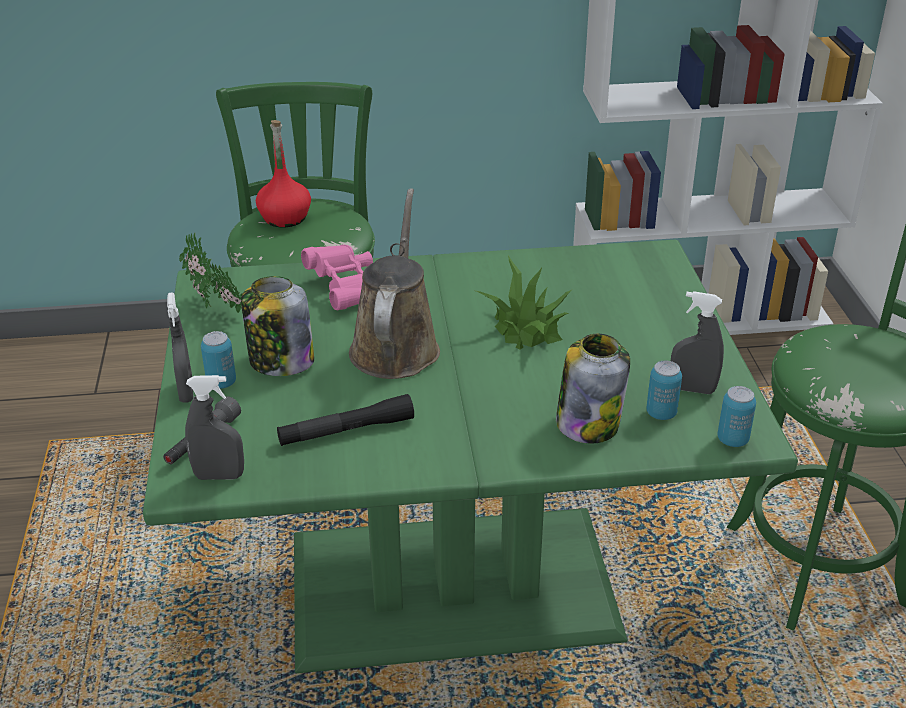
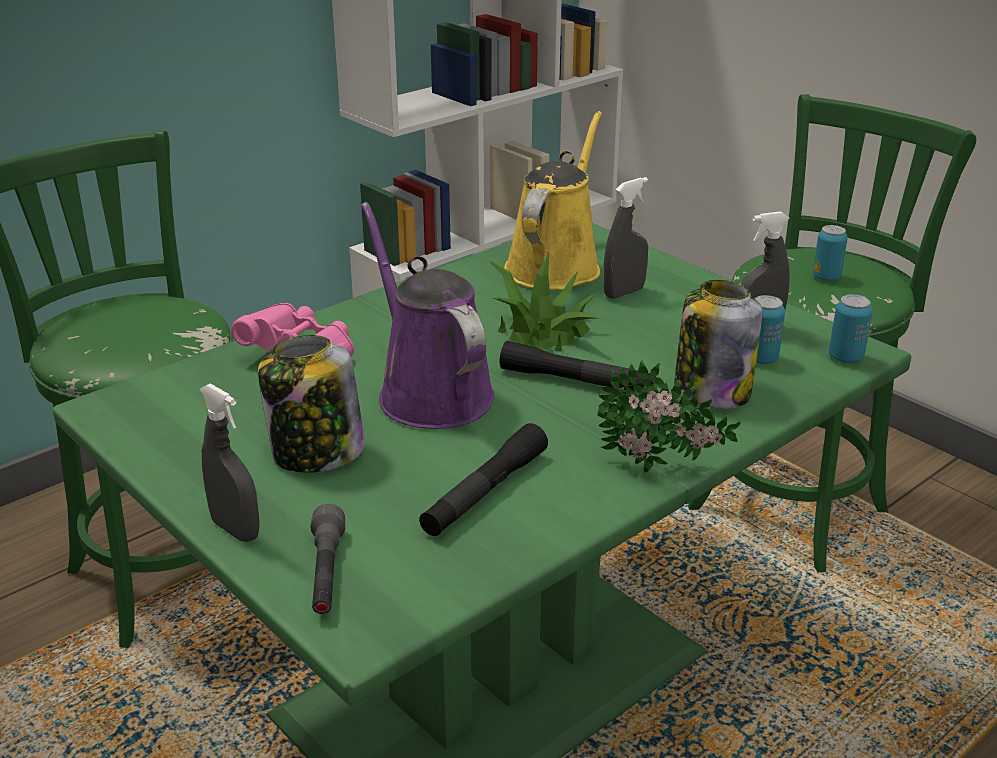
camera: 35 degrees left, 5 degrees down
(217, 311) = (166, 430): potted plant -> potted plant (661, 469)
(219, 476) = (397, 601): grey spray bottle -> grey spray bottle (624, 293)
(221, 382) = (269, 502): can -> can (826, 277)
(285, 218) = (99, 324): red bottle -> none
(396, 346) = (430, 392): brown watering can -> purple watering can
(501, 377) = (576, 382): none -> black flashlight
(603, 277) = (555, 265): none -> yellow watering can

